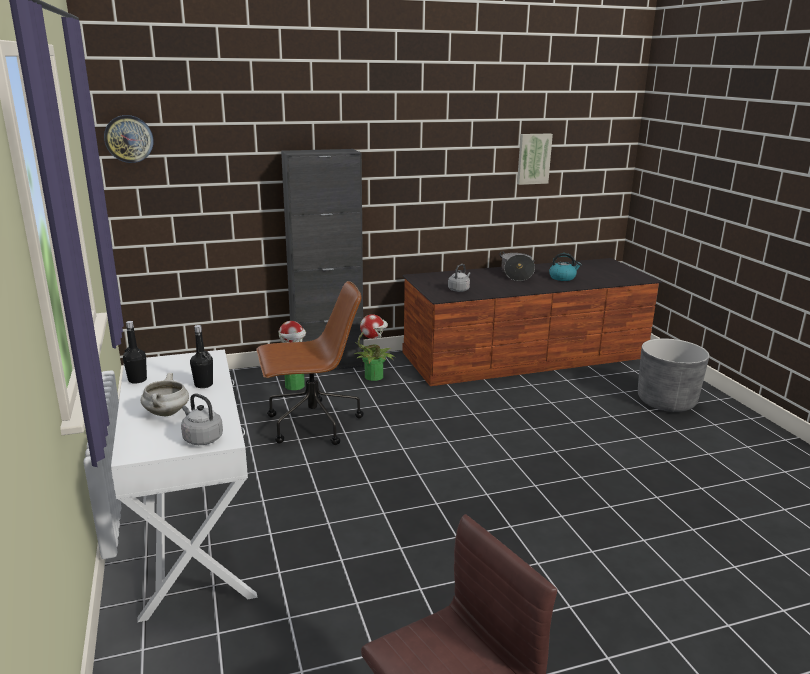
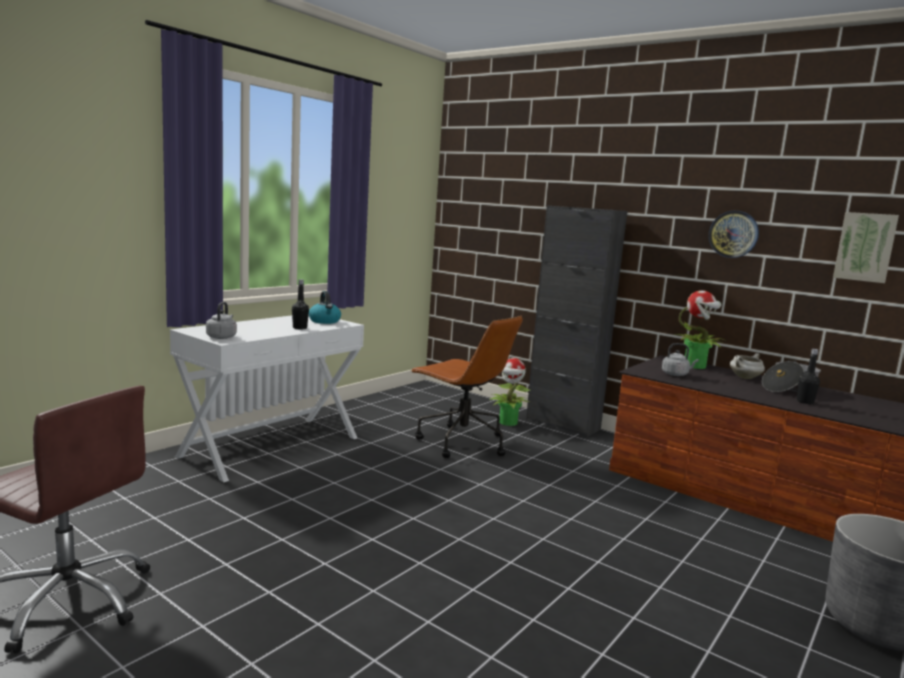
camera: 55 degrees right, 10 degrees down
(129, 139) = (459, 188): wall clock -> wall clock (733, 234)
(137, 380) = (287, 318): black bottle -> black bottle (805, 402)
(167, 413) = (248, 328): white cooking pot -> white cooking pot (745, 378)
(374, 376) = (579, 444): potted plant -> potted plant (695, 366)
(562, 278) = (844, 407): kettle -> kettle (325, 321)

